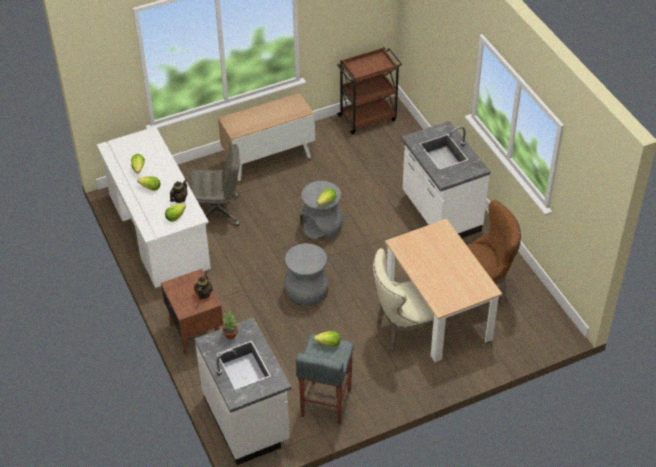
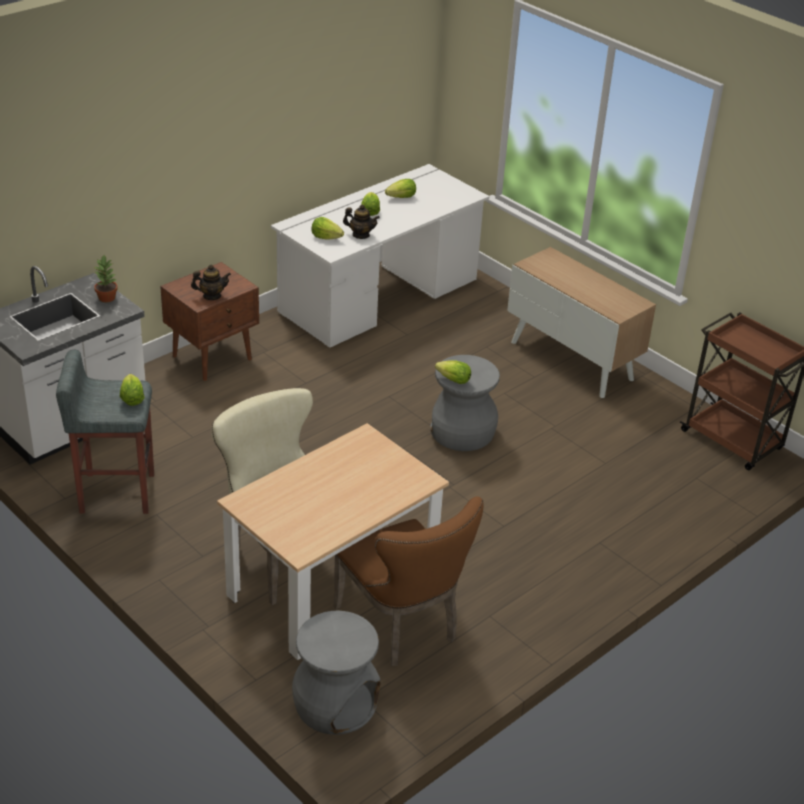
camera: 70 degrees right, 10 degrees down
(218, 212) = (440, 336): grey office chair -> none
(306, 290) = (326, 439): grey stool -> grey stool (335, 703)
(440, 213) = (562, 555): white counter -> none

